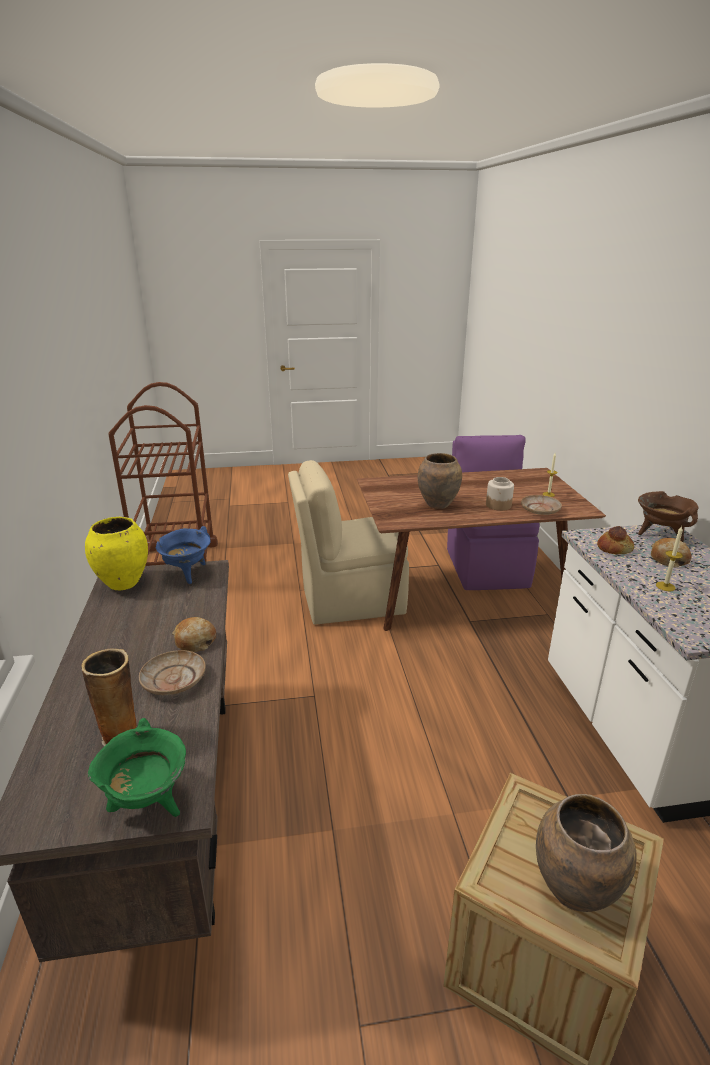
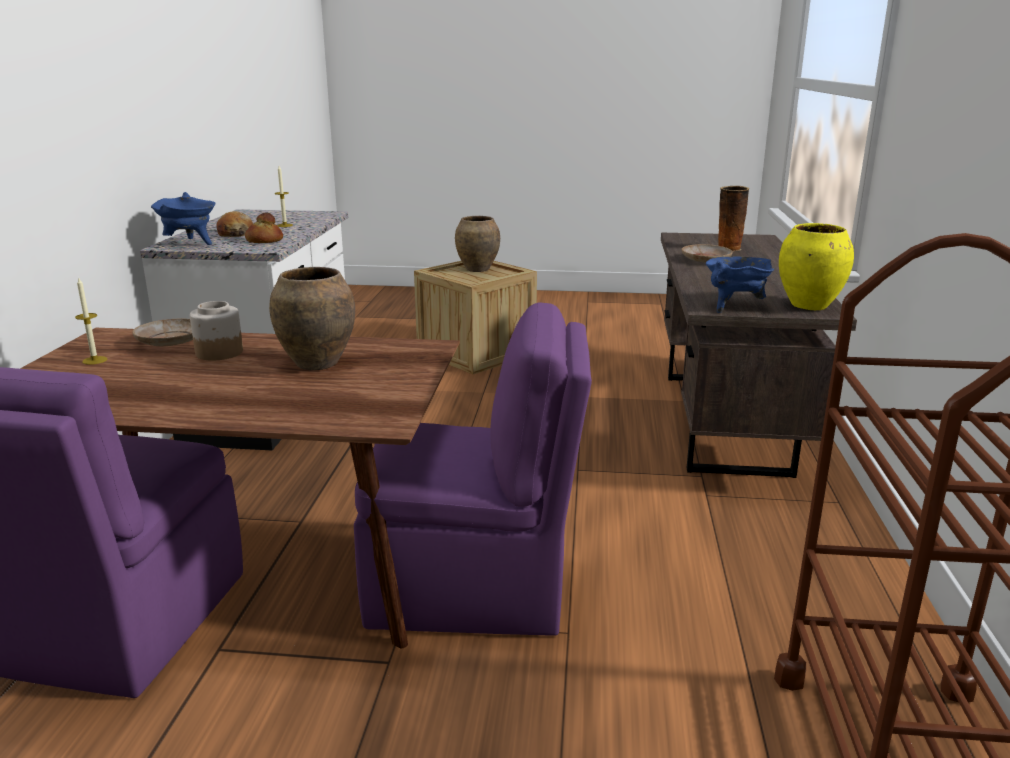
camera: 165 degrees left, 5 degrees down
(148, 803) = (696, 236): green cooking pot -> none
(195, 641) = (698, 271): bread -> none
(349, 600) = (474, 589): beige chair -> purple chair
(660, 535) = (190, 243): brown cooking pot -> blue cooking pot

